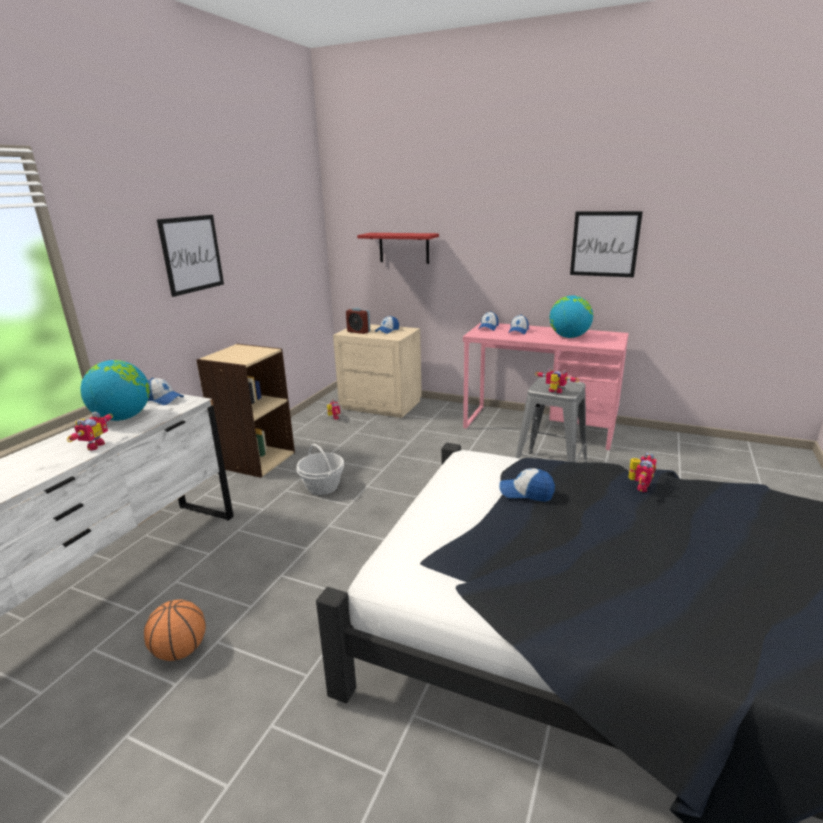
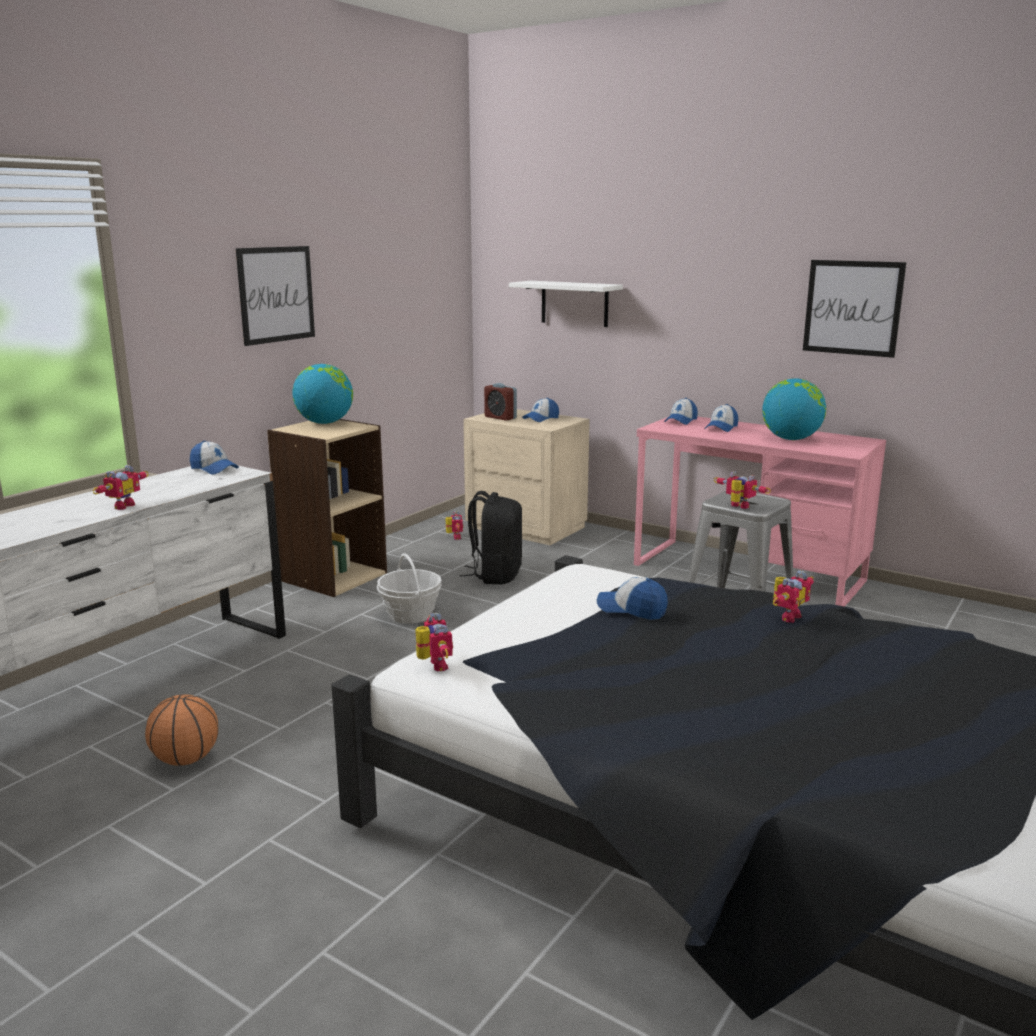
camera: 10 degrees right, 5 degrees down
(123, 418) = (162, 483): globe -> globe (325, 423)
(372, 446) = (495, 575): none -> black backpack
(397, 571) = (433, 665): none -> toy robot
(404, 248) = (574, 303): red shelf -> white shelf

